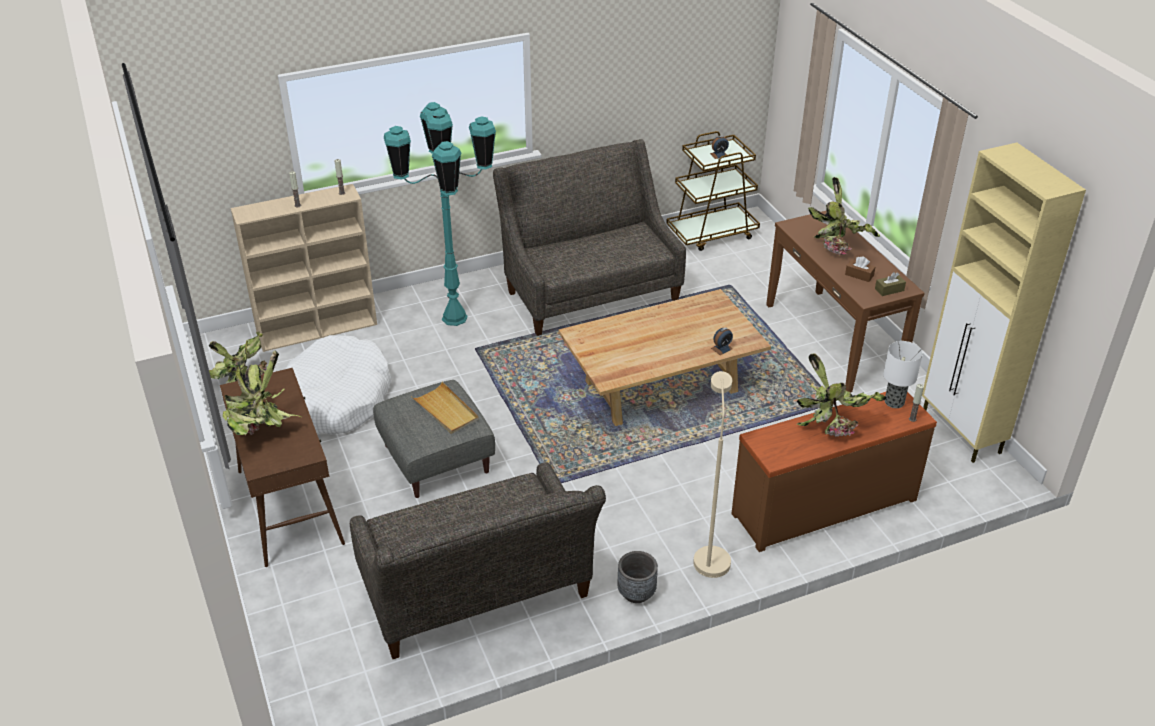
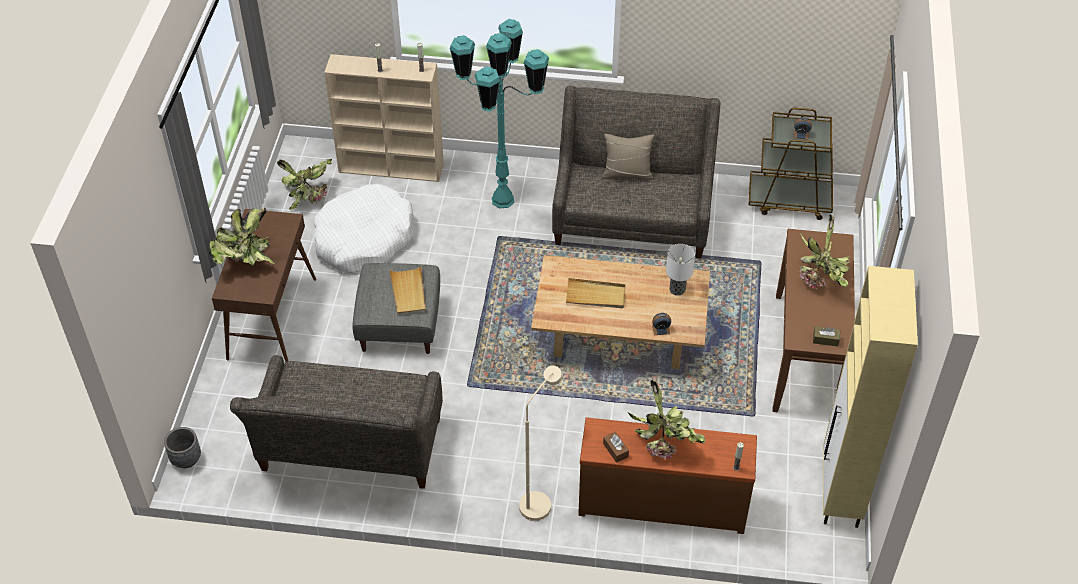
camera: 30 degrees right, 10 degrees up
(580, 240) = (627, 173): none -> beige pillow
(636, 593) = (461, 503): grey planter -> grey planter (186, 459)
(637, 344) = (595, 295): none -> beige tray
(859, 275) = (812, 314): brown tissue box -> brown tissue box (615, 450)
(894, 402) = (735, 446): table lamp -> table lamp (677, 290)

